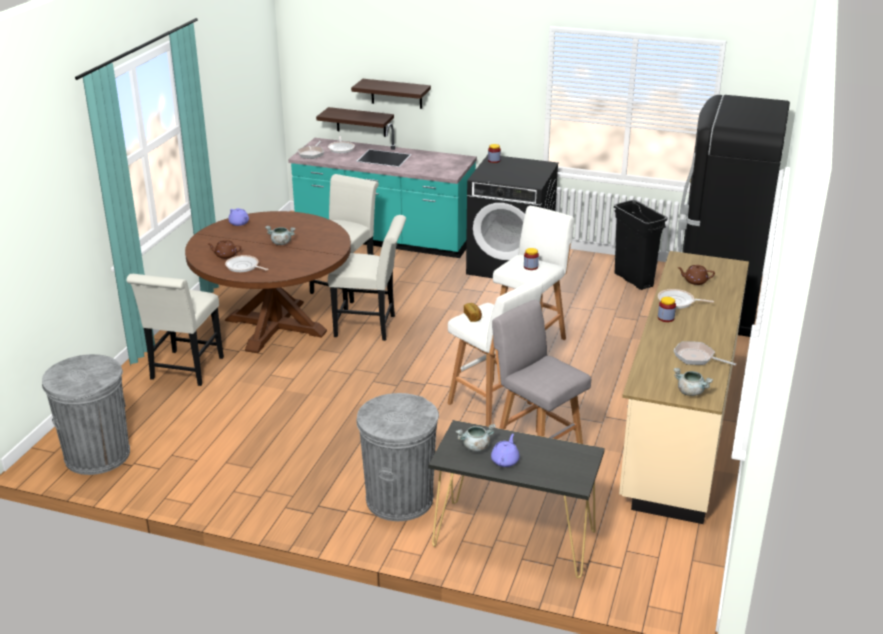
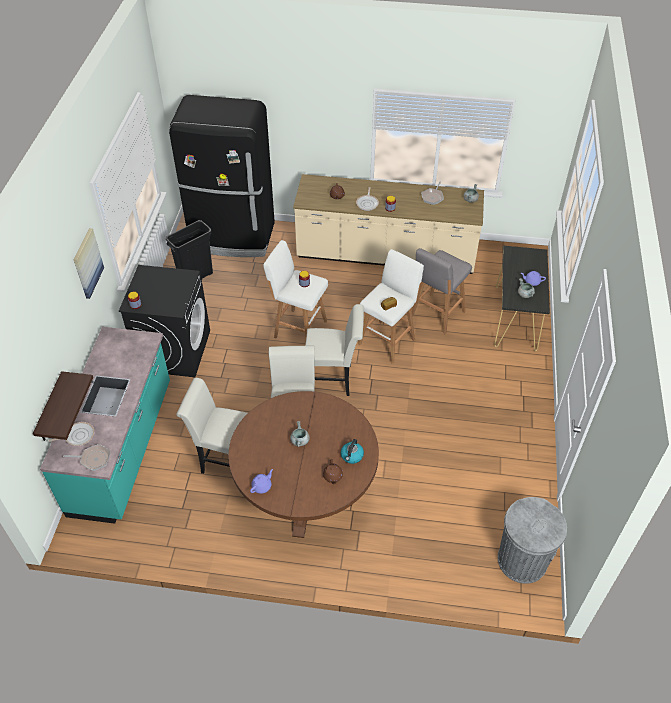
camera: 100 degrees left, 20 degrees up
(184, 371) = (393, 541): white chair -> white chair (334, 379)
(243, 267) = (352, 456): frying pan -> kettle
(396, 93) = (56, 353): shelf -> none
(399, 499) = (502, 372): grey trash can -> none
(494, 83) = (87, 263): none -> picture

